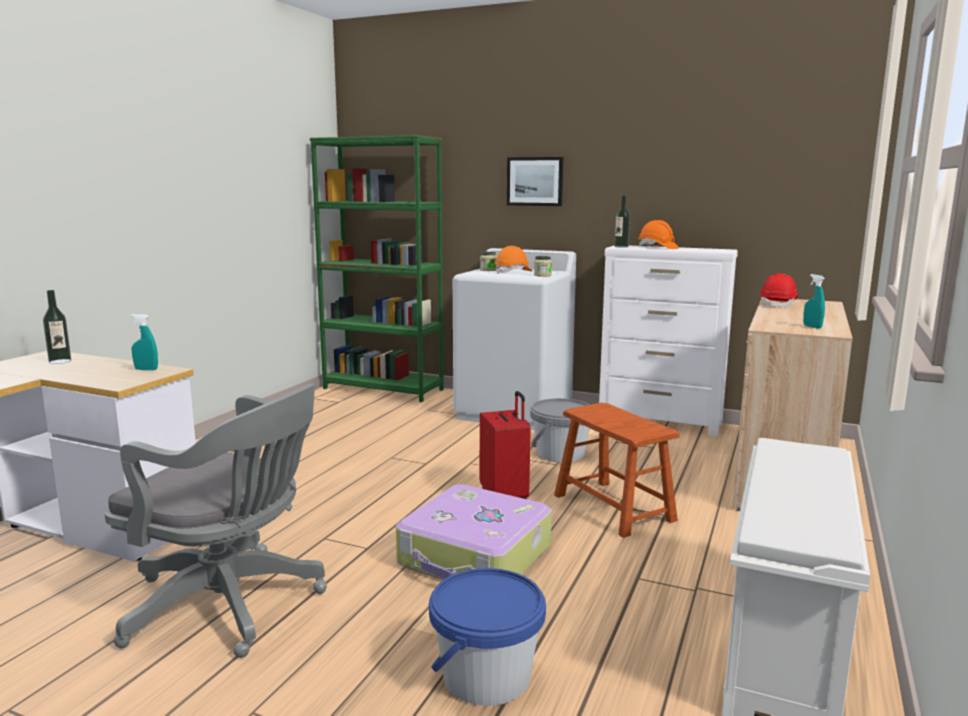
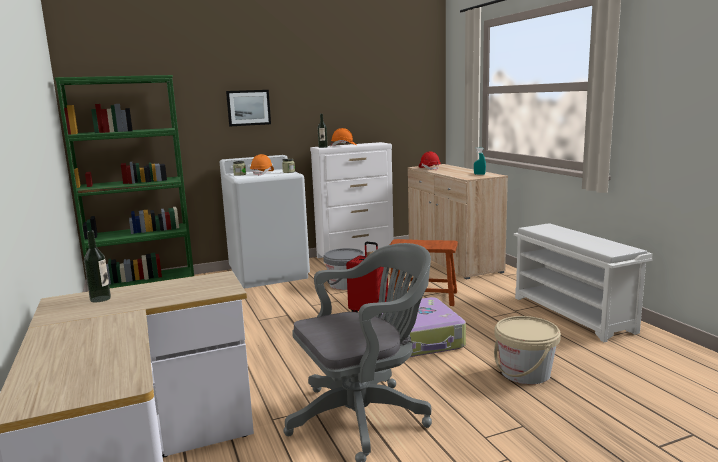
camera: 45 degrees left, 0 degrees up
(146, 369) = (202, 280): turquoise spray bottle -> none
(486, 676) = (525, 373): blue bucket -> beige bucket

